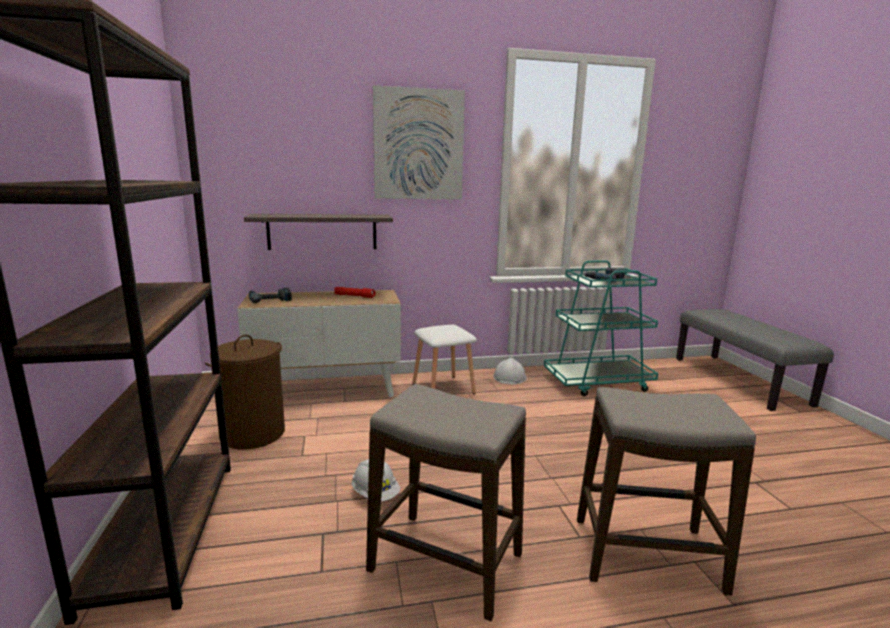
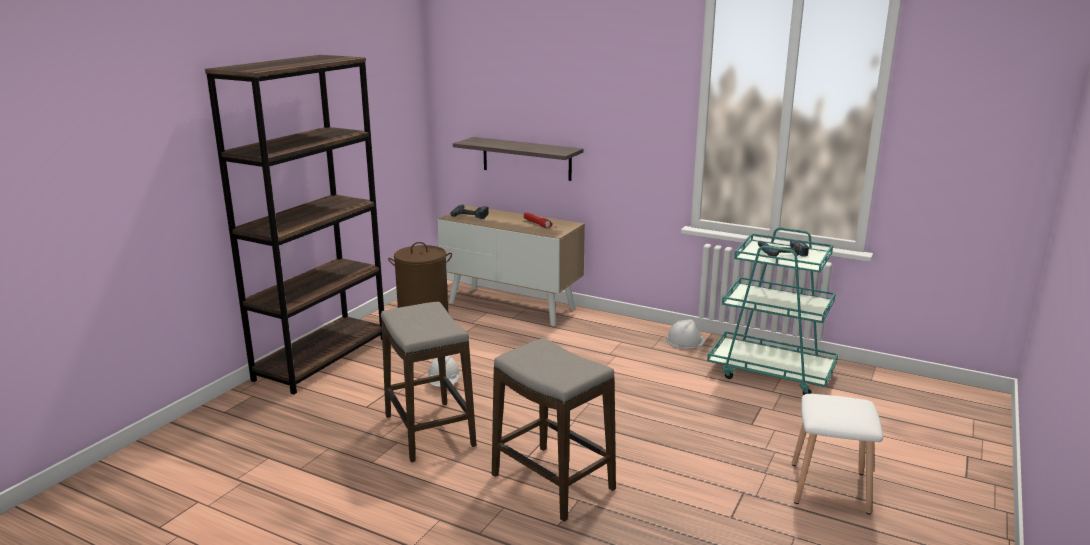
camera: 40 degrees right, 5 degrees up
(418, 145) = (613, 82): picture -> none
(444, 388) = (606, 332): white stool -> white stool (831, 487)
(740, 381) = (966, 427): grey bench -> none

